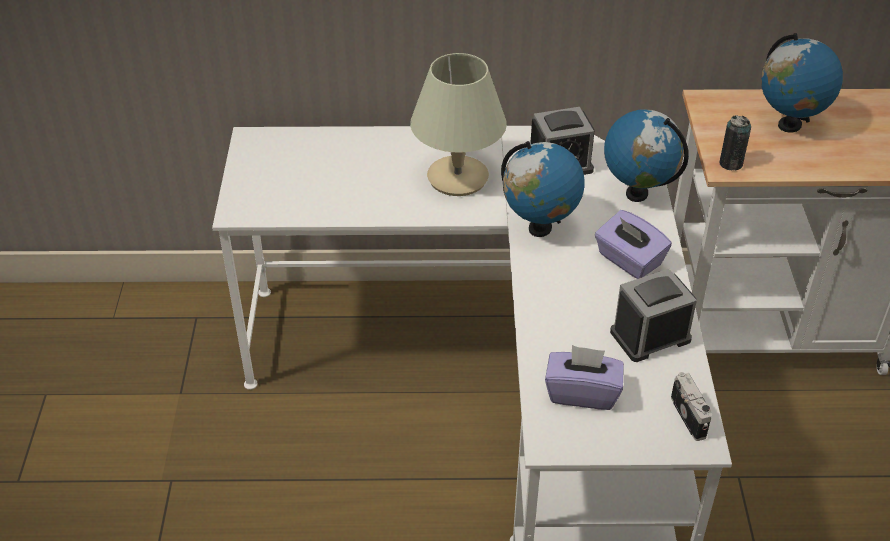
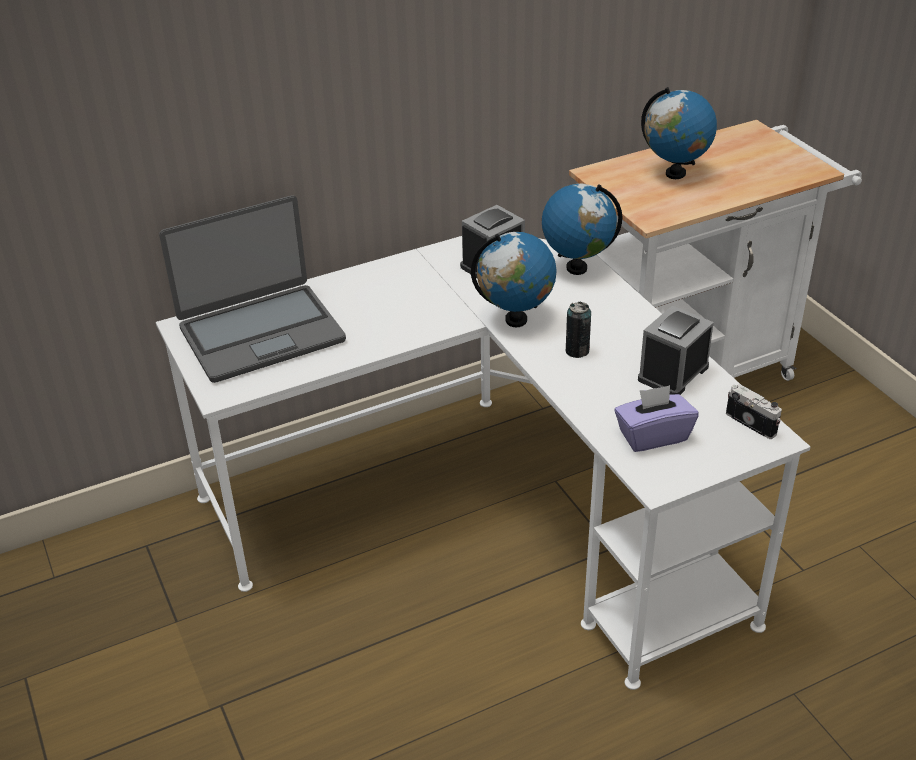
camera: 25 degrees left, 5 degrees down
(309, 166) = (261, 333): none -> laptop
(458, 178) = (411, 301): beige table lamp -> none
(629, 260) = (610, 321): purple tissue box -> none
(731, 164) = (653, 214): can -> can (577, 351)

